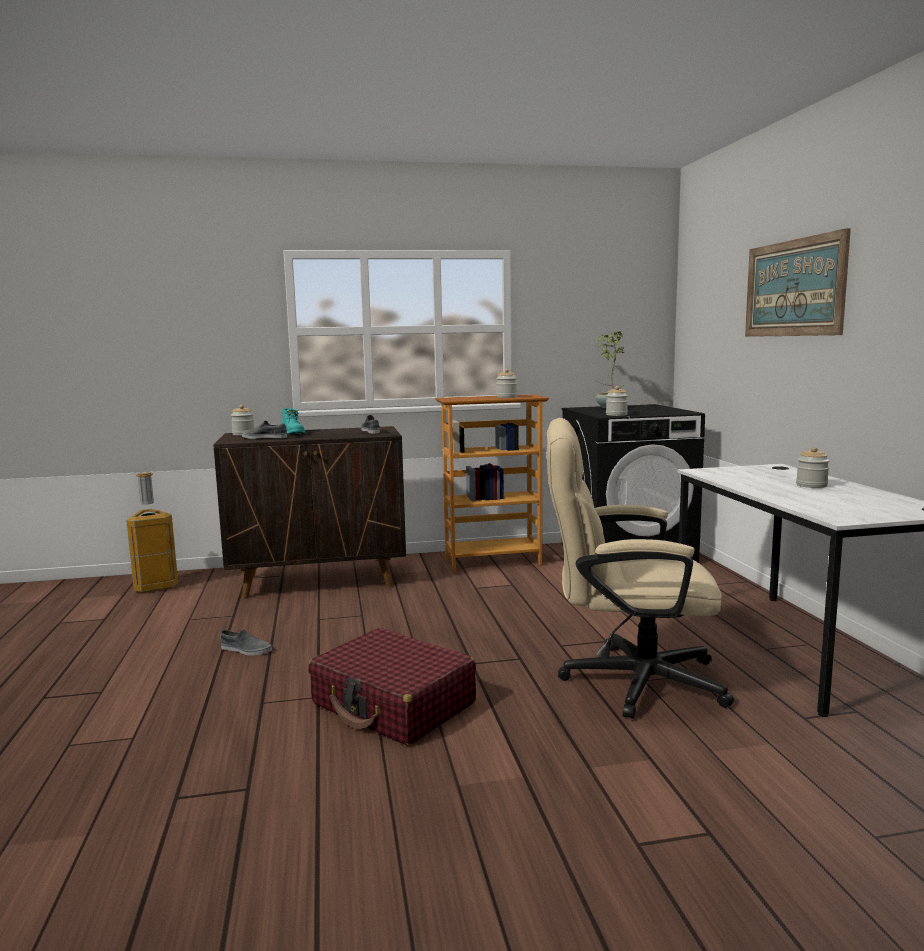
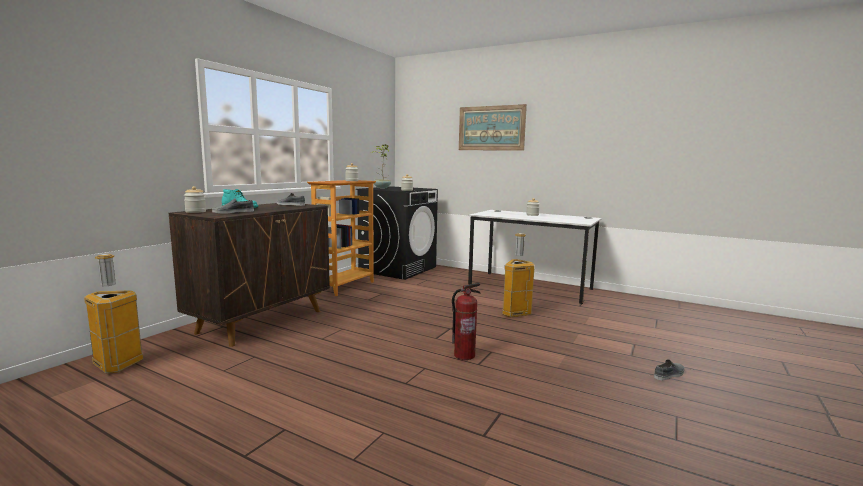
camera: 50 degrees left, 0 degrees up
(245, 650) = (321, 368): grey shoe -> grey shoe (669, 374)
(393, 704) = (464, 355): red suitcase -> fire extinguisher
(626, 680) = (515, 313): beige office chair -> trash can

